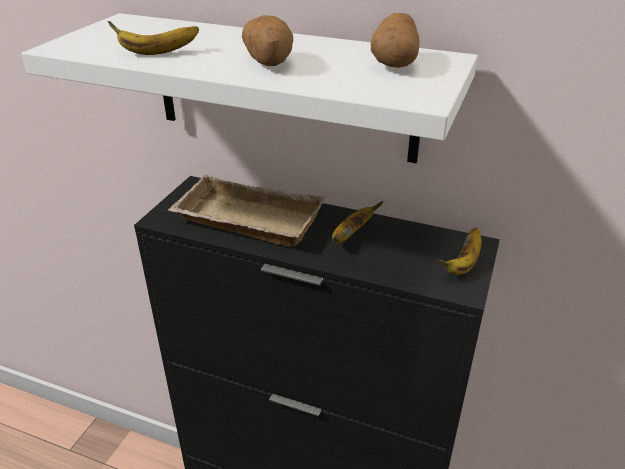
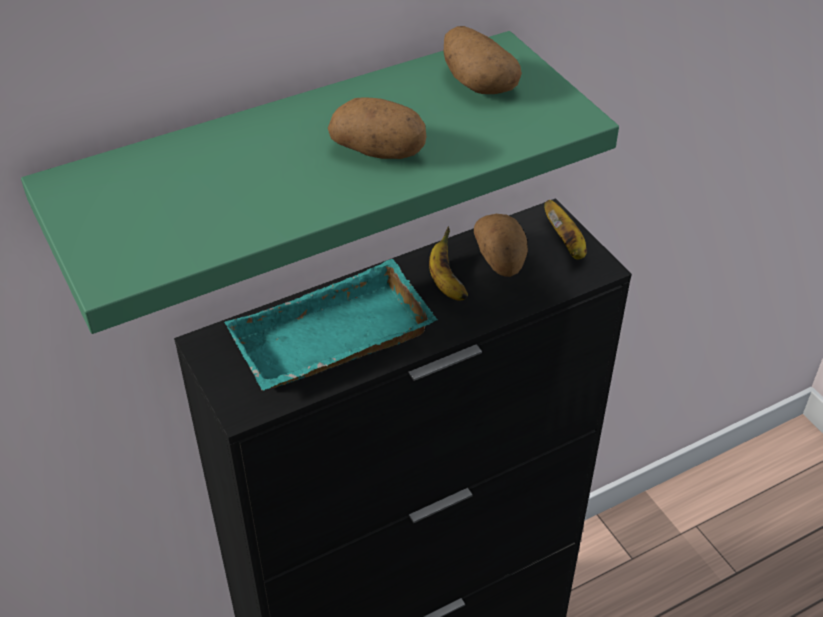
camera: 50 degrees left, 10 degrees up
(157, 53) = (244, 209): banana -> none
(245, 221) = (332, 343): beige tray -> turquoise tray
(282, 87) = (290, 161): white shelf -> green shelf
(403, 246) = (501, 261): none -> potato

